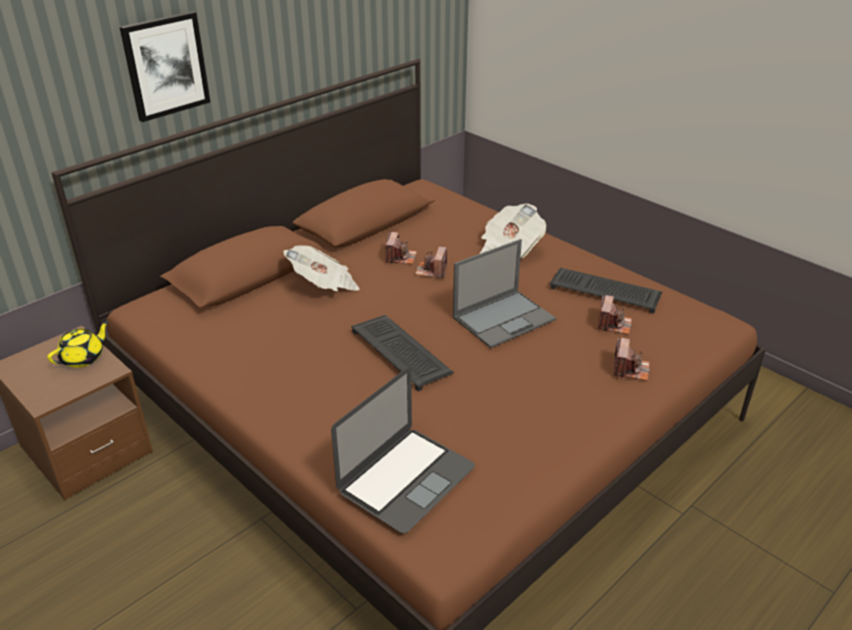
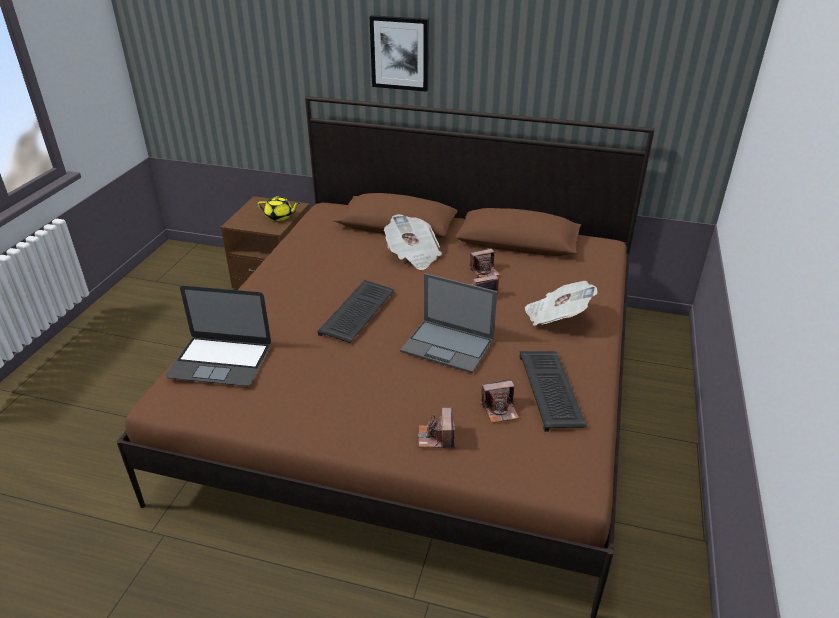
camera: 60 degrees right, 0 degrees up
(630, 369) = (436, 437): camera -> camera turned 105 degrees clockwise

